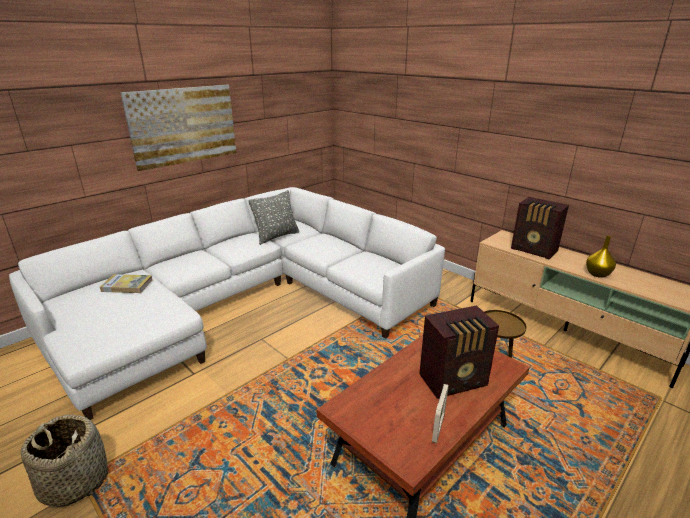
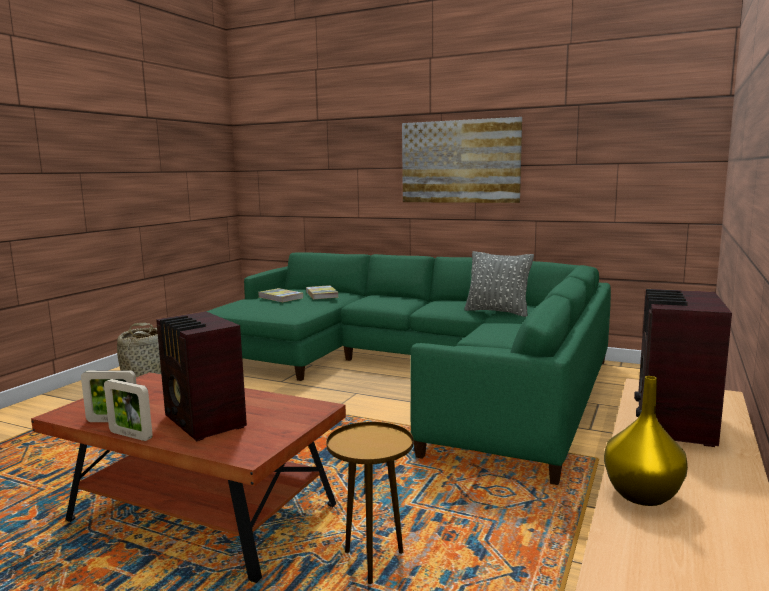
camera: 70 degrees right, 15 degrees down
(103, 308) = (280, 297): none -> book
(244, 303) = (417, 371): white sofa -> green sofa
(470, 417) = (130, 435): none -> picture frame

